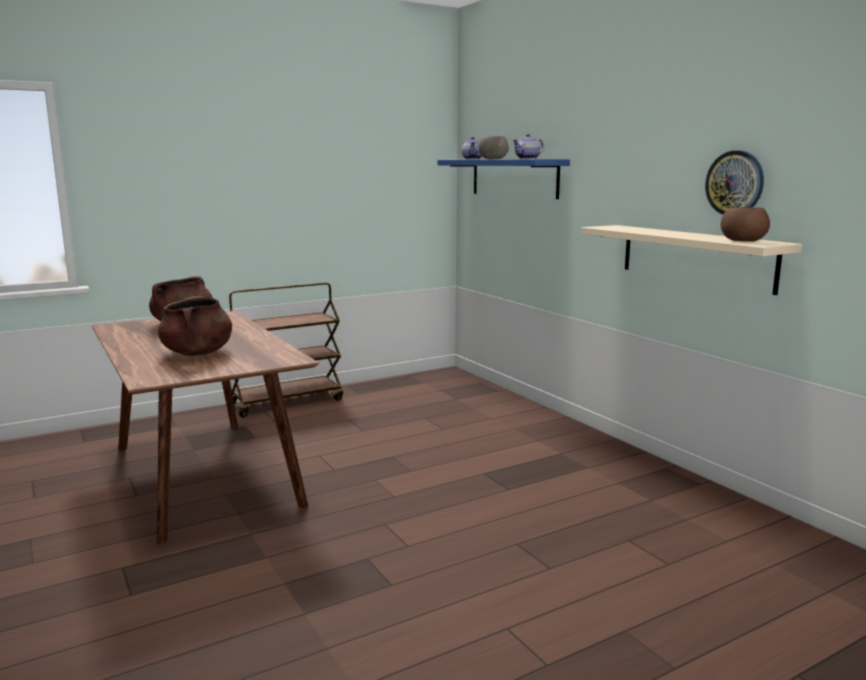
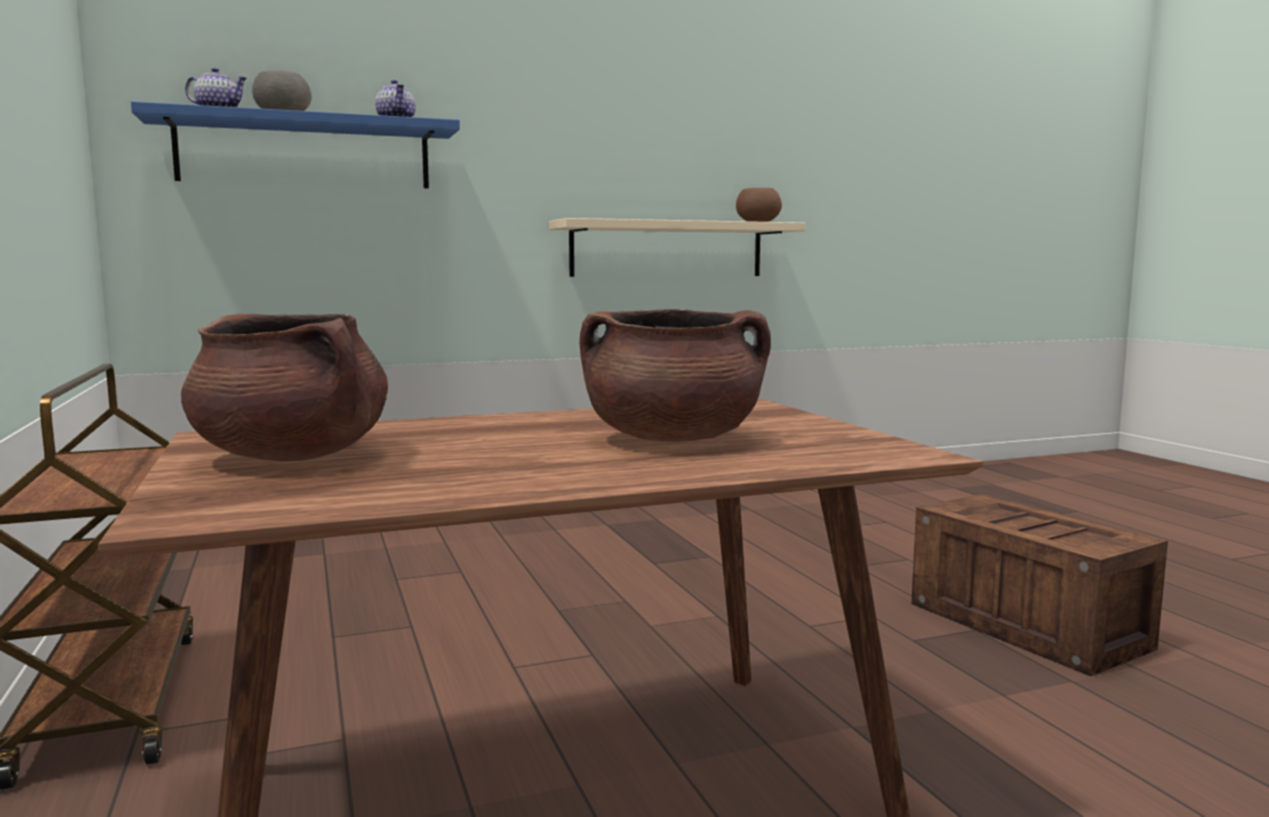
camera: 80 degrees left, 5 degrees down
(403, 610) = (1029, 626): none -> crate
(735, 183) = (706, 168): wall clock -> none

